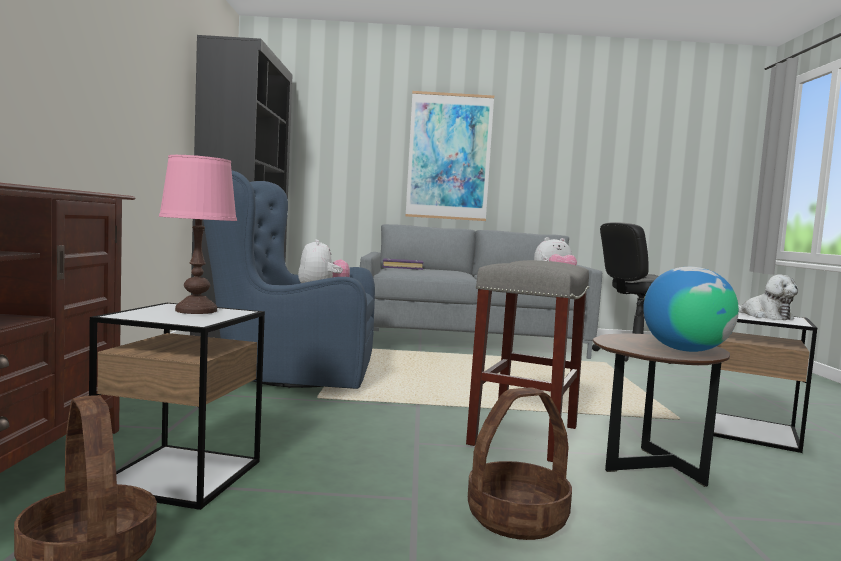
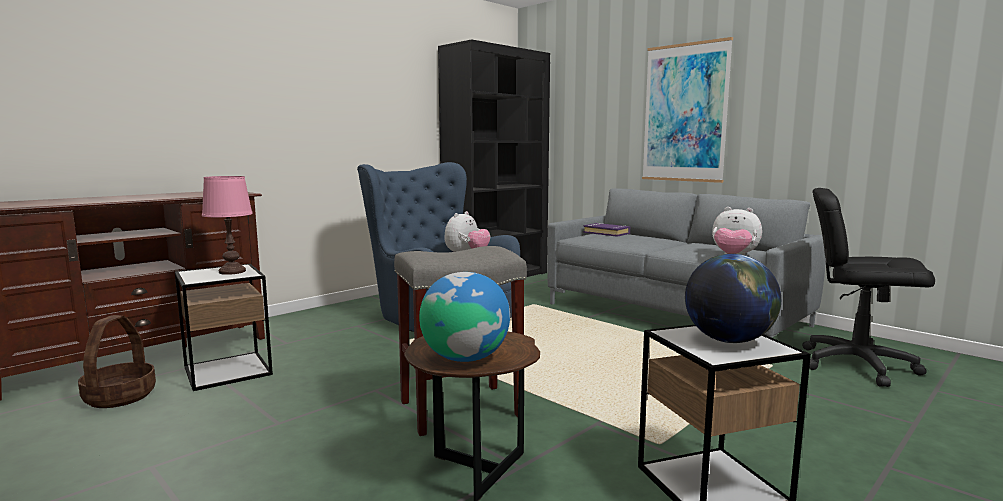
camera: 45 degrees right, 5 degrees up
(516, 519) = (288, 458): basket -> none
(764, 316) = (728, 340): plush toy -> globe

